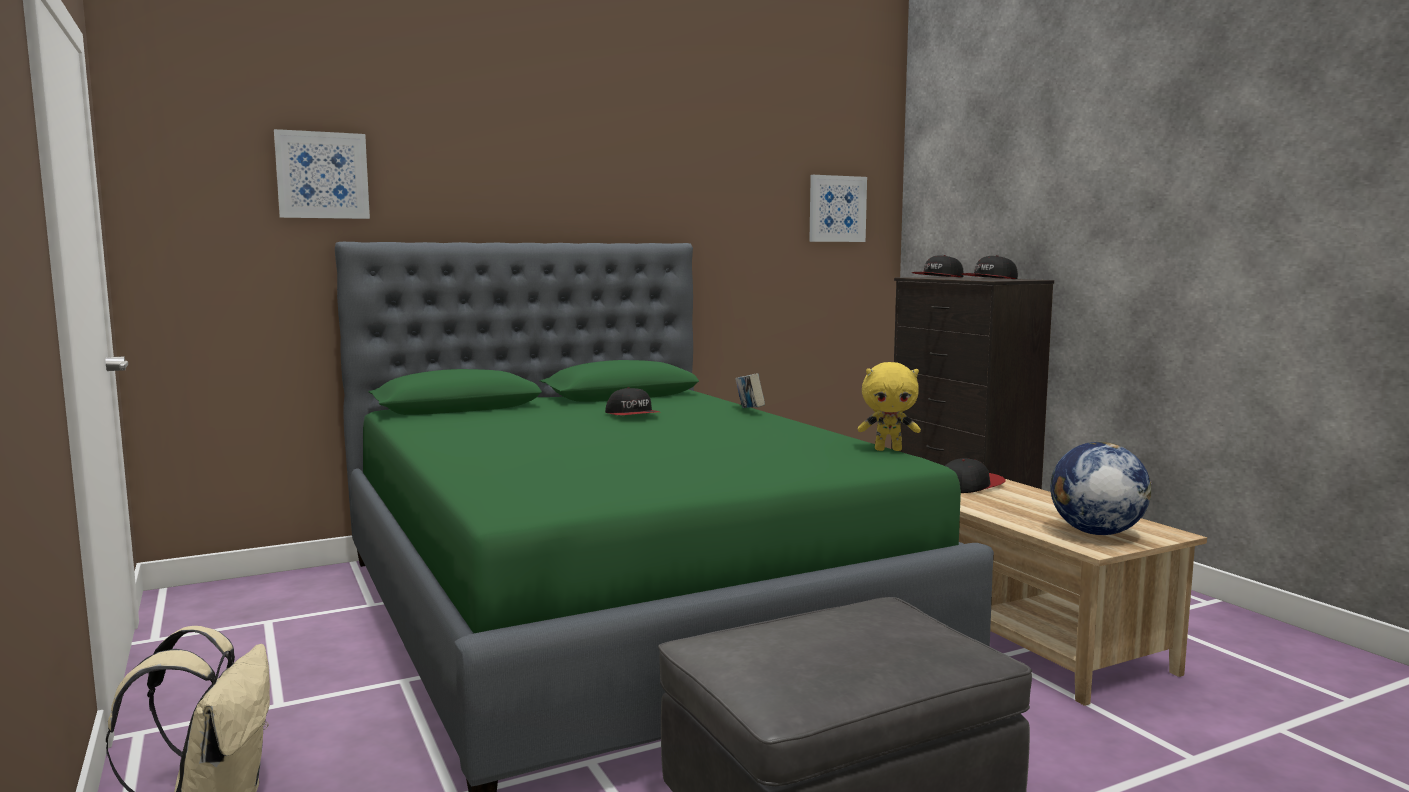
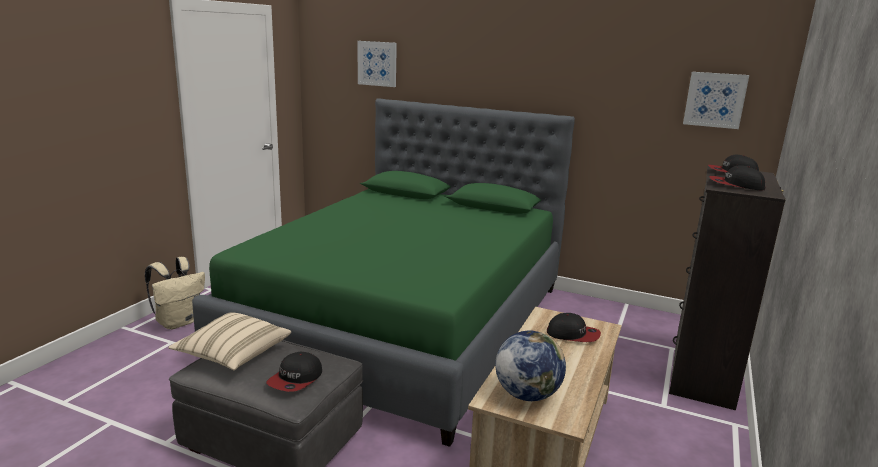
camera: 50 degrees right, 10 degrees up
(632, 415) = (448, 220): cap -> cap (296, 379)
(749, 411) = (507, 237): book -> none
(766, 663) = (233, 355): none -> beige pillow
(888, 449) = (463, 286): yellow plush toy -> none

